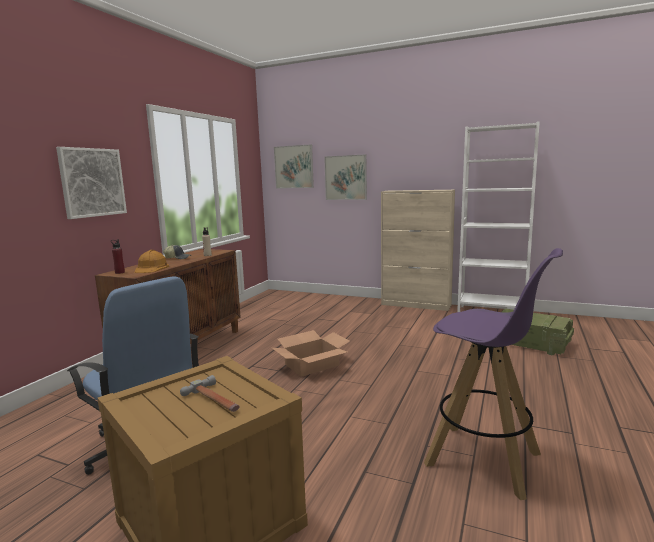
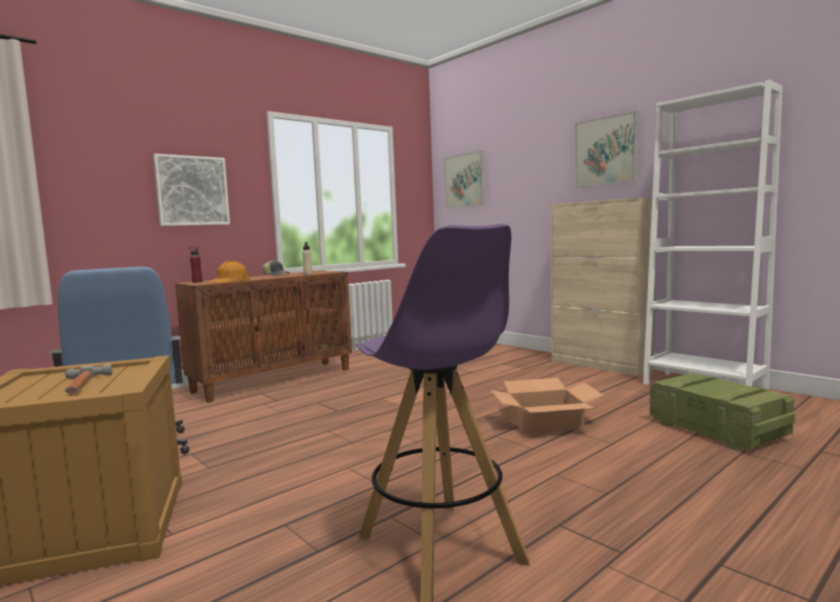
camera: 25 degrees right, 5 degrees down
(312, 365) = (379, 411): cardboard box -> cardboard box (545, 422)
(345, 177) = (519, 190): picture -> picture (605, 151)

